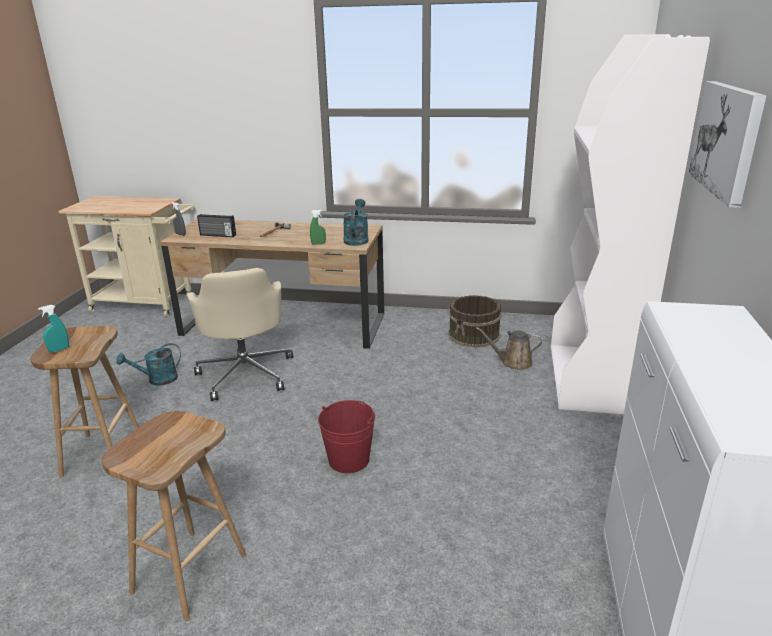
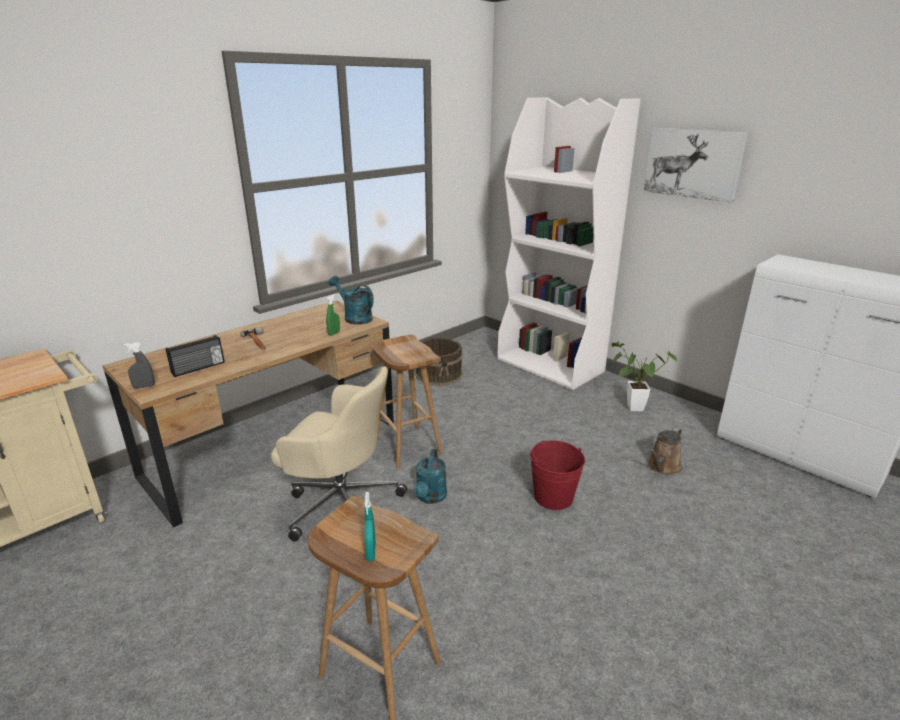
camera: 55 degrees left, 0 degrees up
(157, 380) = (263, 575): turquoise watering can -> turquoise watering can (430, 497)
(189, 572) = (645, 645): brown stool -> brown stool (406, 446)
(513, 362) = (497, 378): brown watering can -> brown watering can (663, 467)
(579, 457) = (630, 408): none -> potted plant

